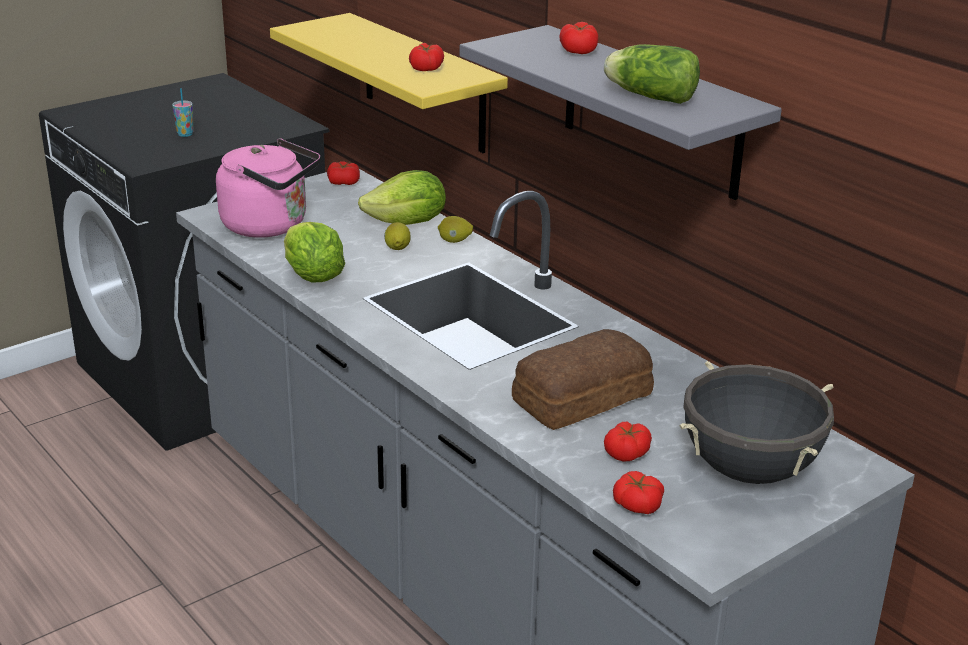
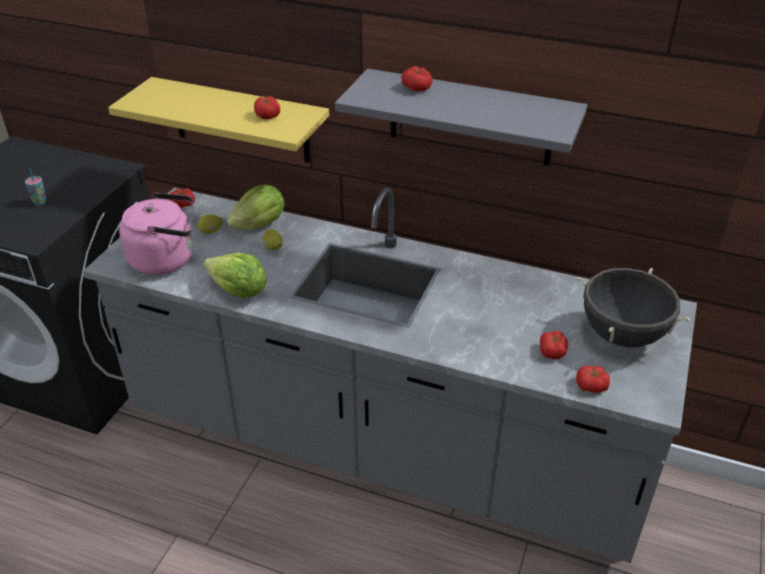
camera: 30 degrees left, 10 degrees up
(454, 241) = (304, 229): lemon -> lemon (211, 231)
(579, 397) = (490, 322): bread -> none
(648, 96) = (507, 117): lettuce -> none

